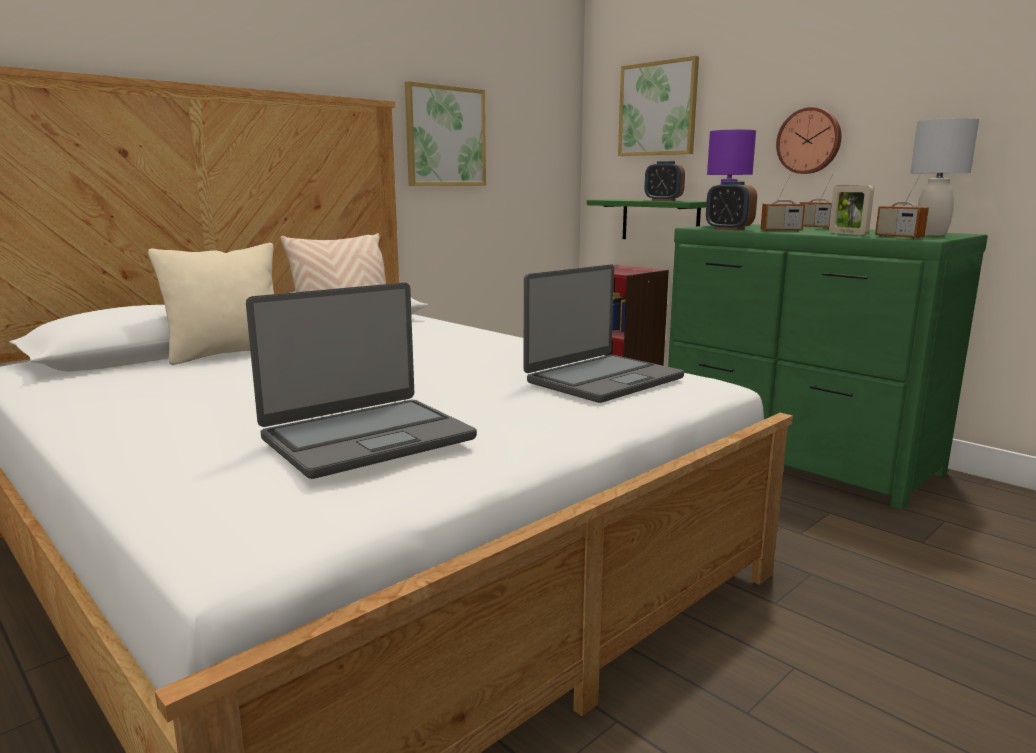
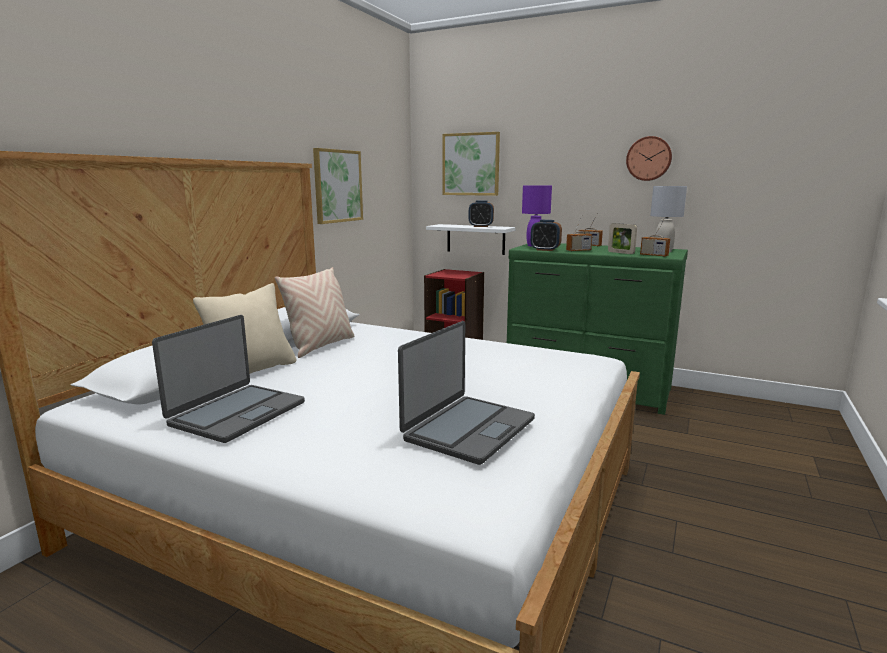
camera: 20 degrees left, 0 degrees up
(603, 380) = (539, 364): laptop -> laptop (237, 413)
(660, 221) = (475, 239): green shelf -> white shelf
(809, 141) = (577, 190): wall clock -> wall clock (649, 158)

